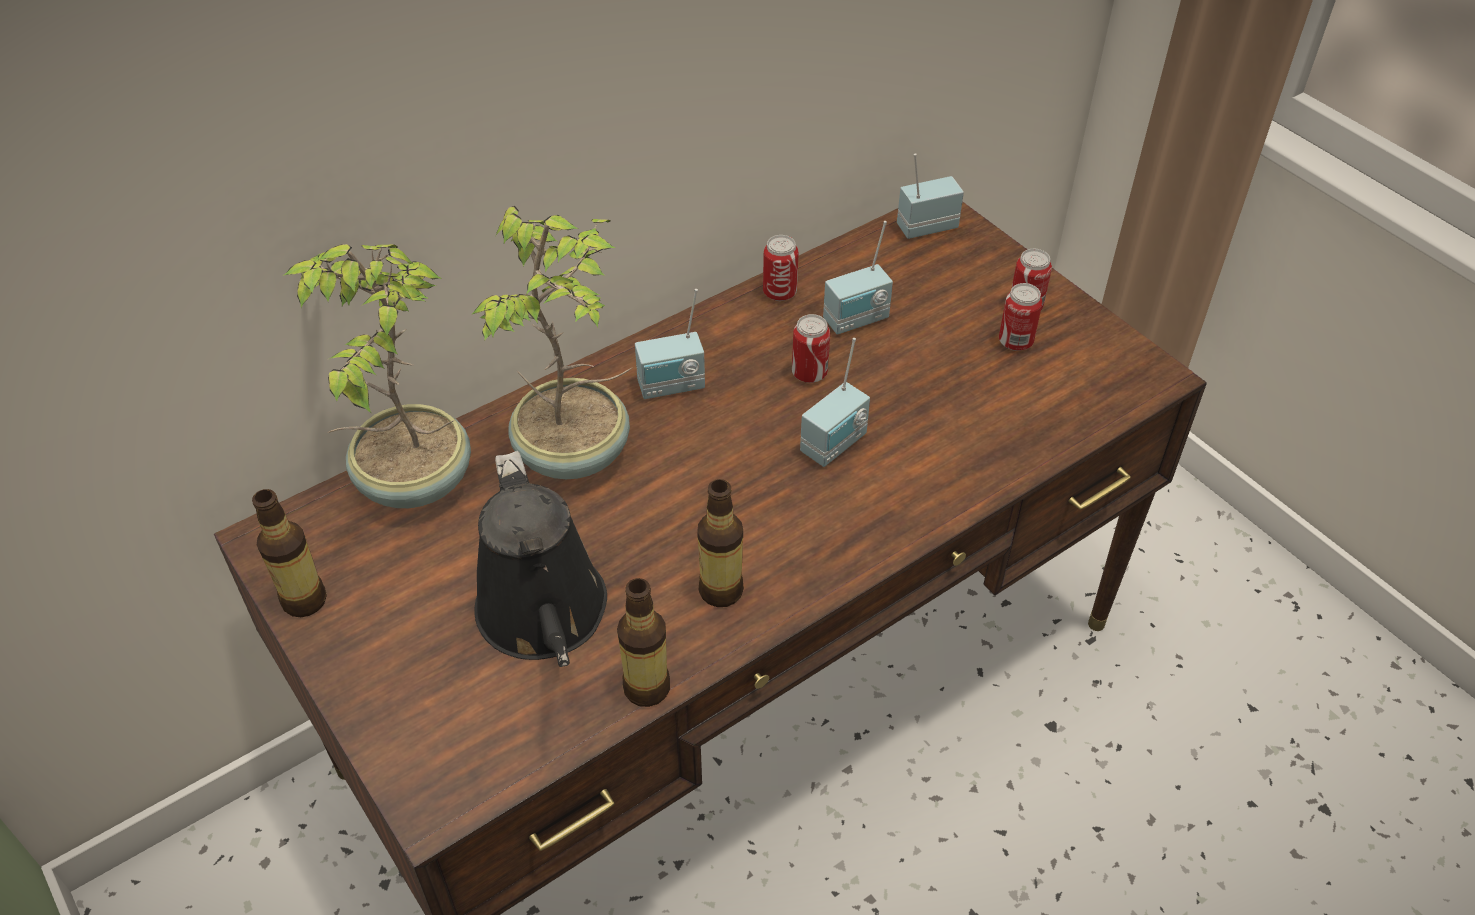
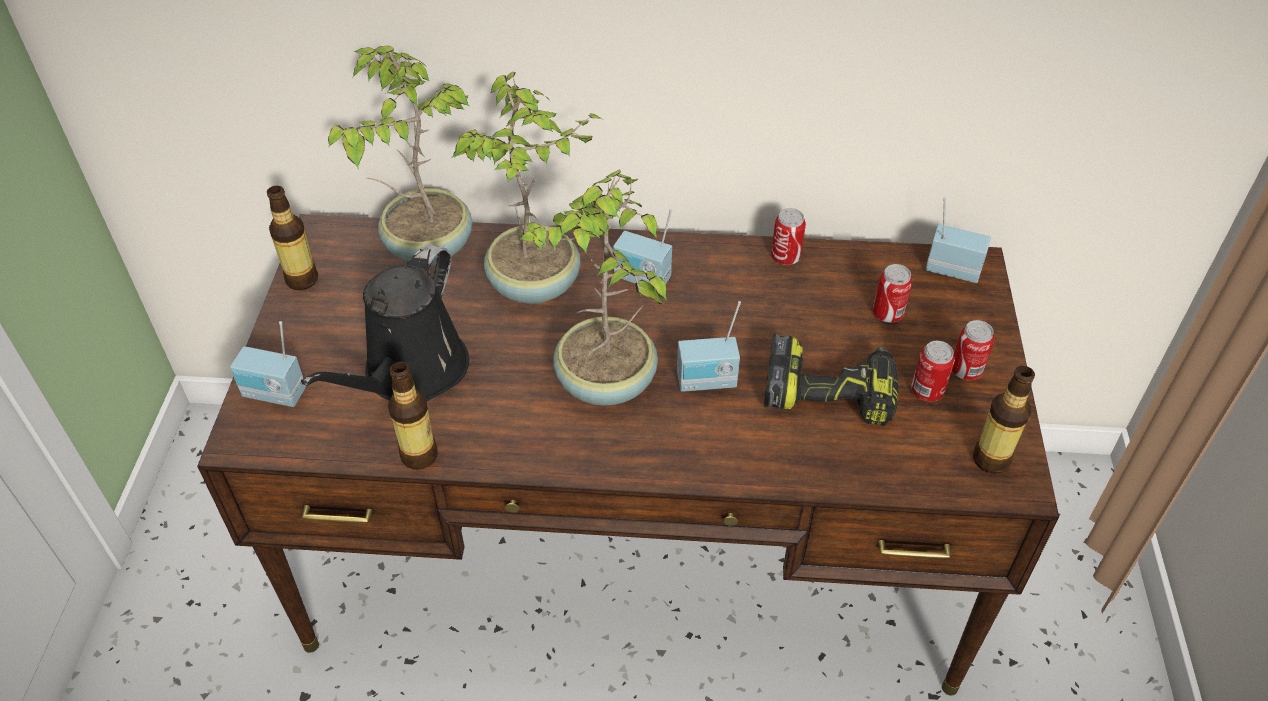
camera: 40 degrees right, 0 degrees up
(721, 591) = (527, 427): bottle -> bottle (991, 459)
(747, 504) = (604, 384): none -> potted plant
(809, 373) = (744, 324): can -> can (887, 314)
(857, 321) = (820, 307): radio -> radio (274, 395)
(943, 389) = (830, 391): none -> power drill

